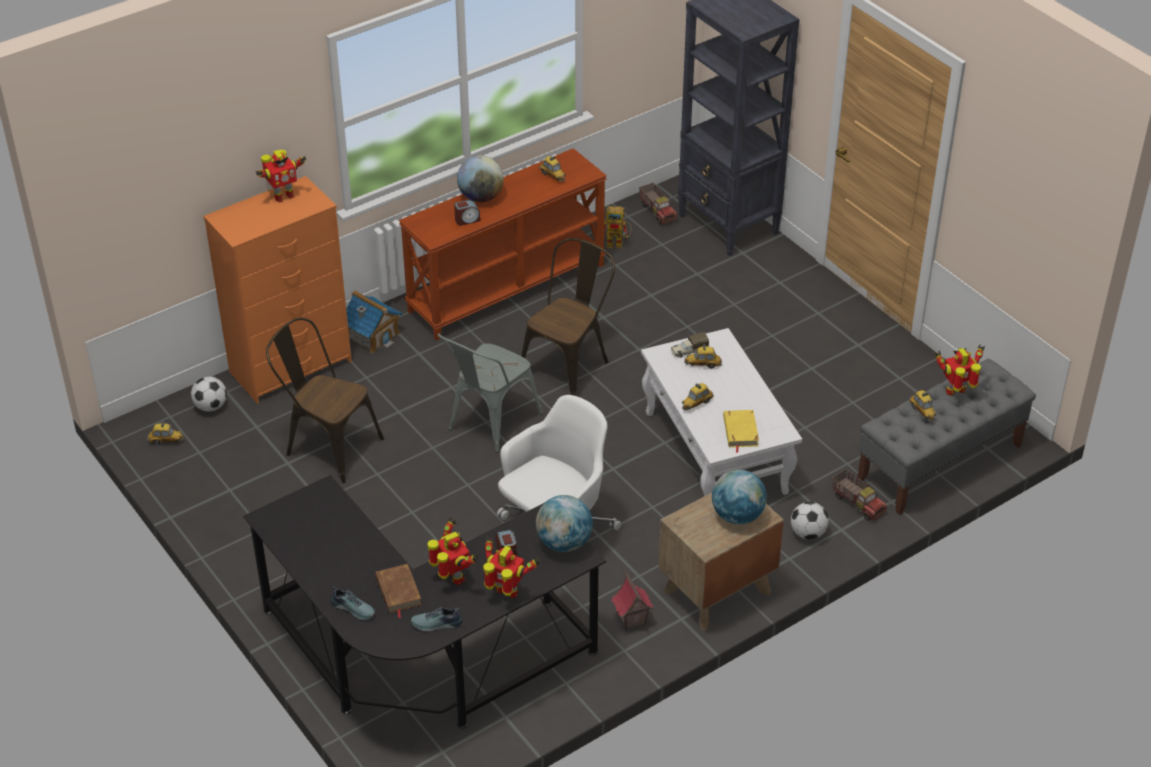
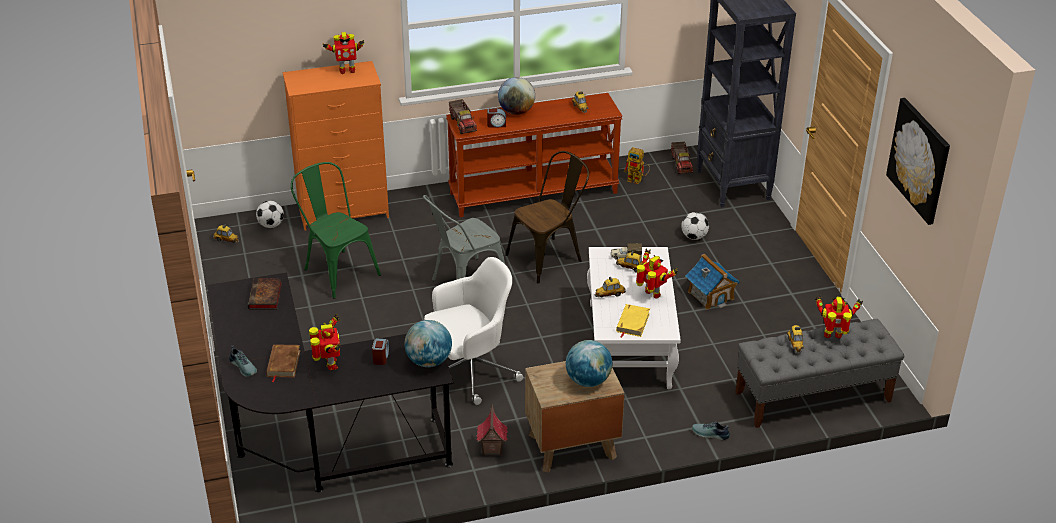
camera: 20 degrees right, 5 degrees down
(325, 513) = (265, 297): none -> book
(327, 445) = (337, 270): brown chair -> green chair
(372, 335) = (414, 203): toy house -> toy house (710, 295)
(436, 624) = (297, 394): shoe -> shoe (710, 434)
(506, 593) = (362, 385): toy robot -> toy robot (652, 294)
(808, 533) = (671, 422): football -> football (694, 237)
(858, 503) = (725, 410): toy truck -> toy truck (463, 124)
(1023, 179) = (919, 160): none -> picture

